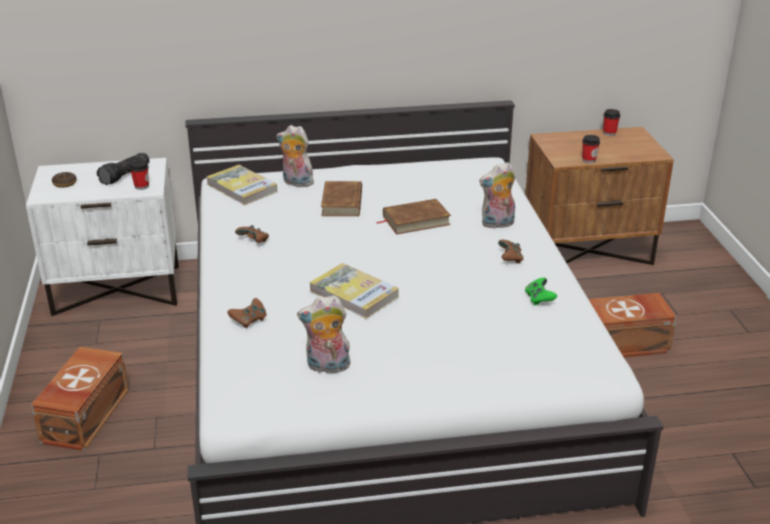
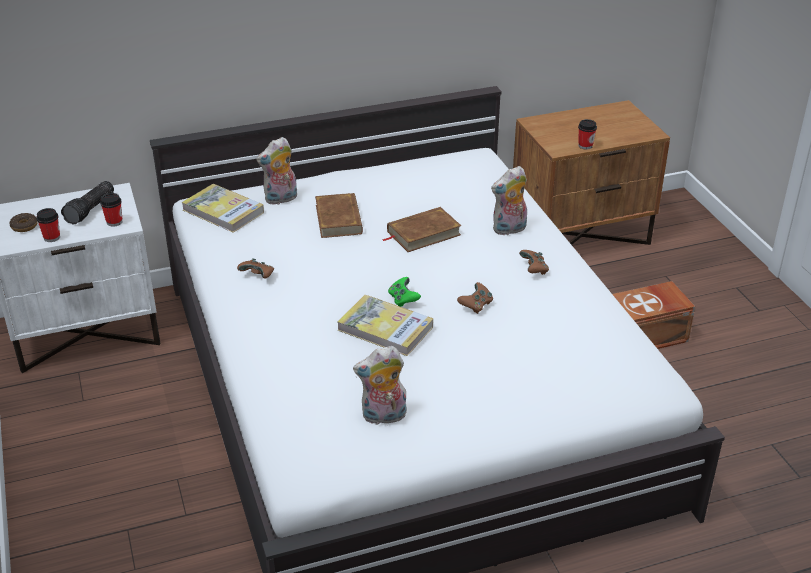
camera: 10 degrees left, 5 degrees up
(83, 416) = (96, 487): brown storage box -> none
(249, 321) = (284, 372): brown game controller -> brown game controller (476, 305)
(296, 183) = (281, 199): plush toy -> plush toy turned 45 degrees counterclockwise
(539, 299) = (576, 313): green game controller -> green game controller (403, 299)
(609, 133) = (597, 111): cup -> cup (52, 237)

